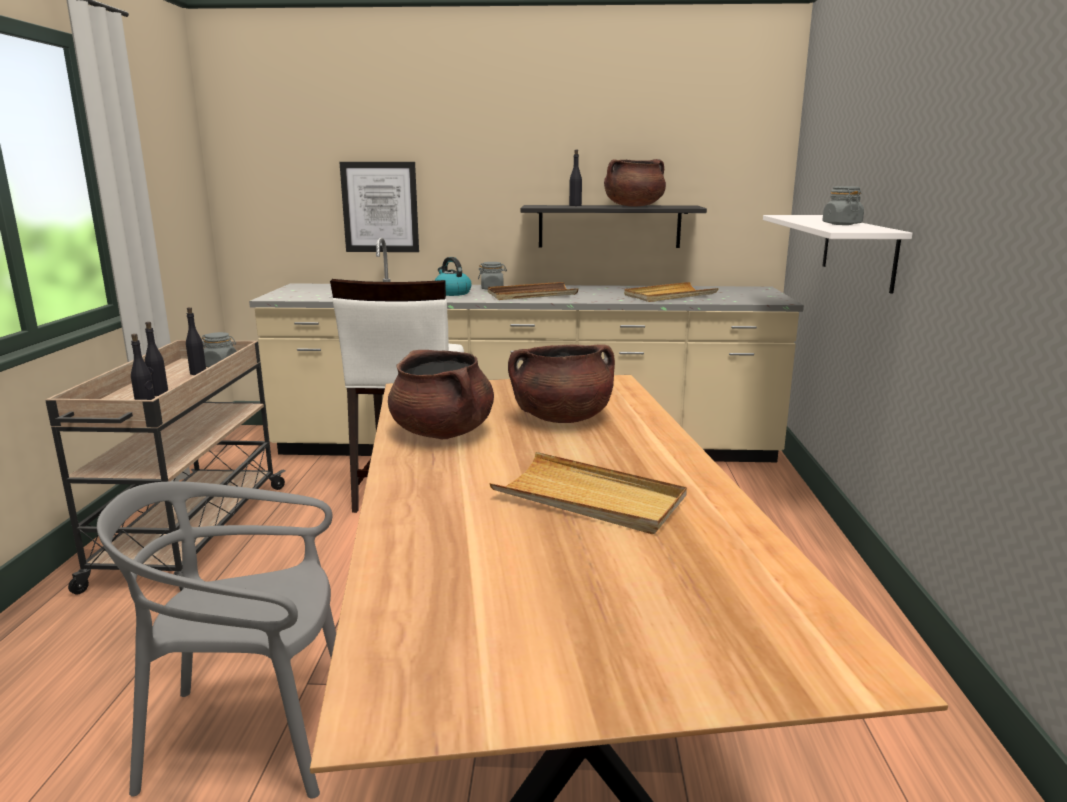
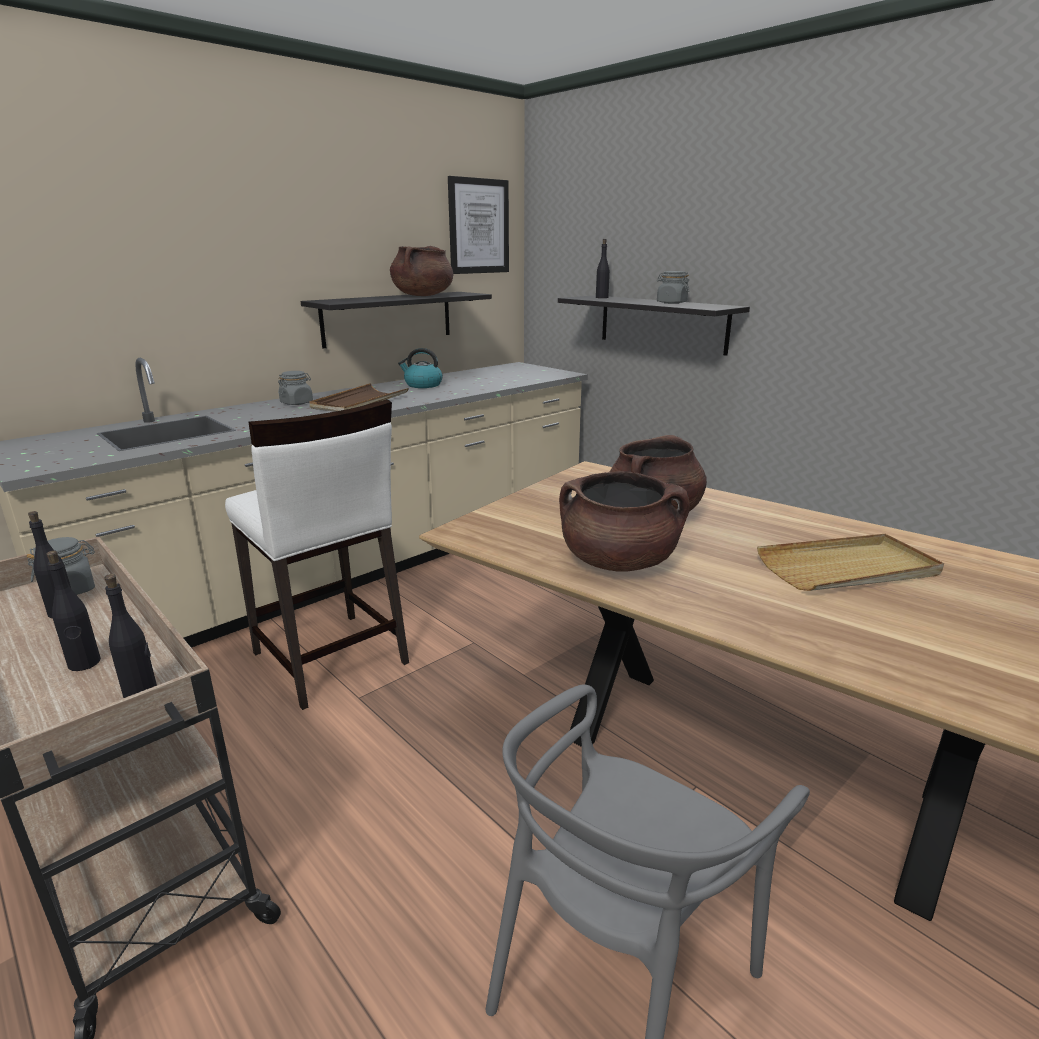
camera: 45 degrees left, 5 degrees up
(380, 207) = (113, 315): picture -> picture (478, 226)
(452, 293) = (269, 416): kettle -> kettle (422, 385)
(575, 205) = (364, 298): black bottle -> black bottle (601, 297)
(669, 296) = (478, 382): beige tray -> none
(858, 250) = (662, 323): white shelf -> black shelf

